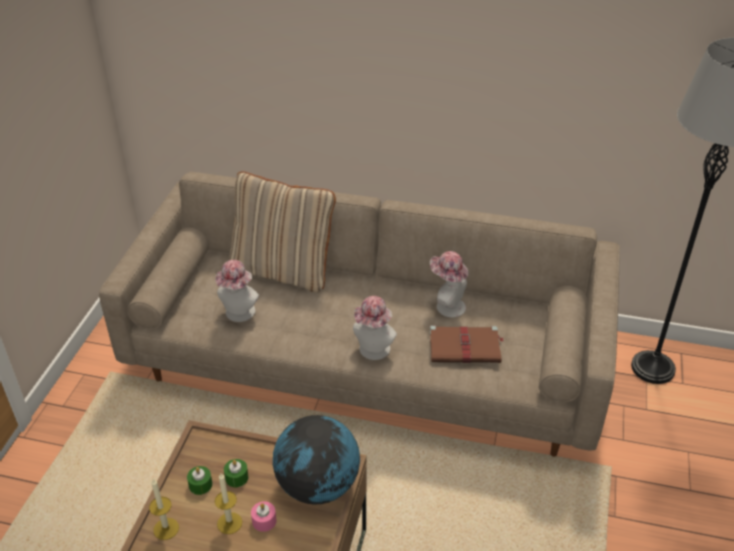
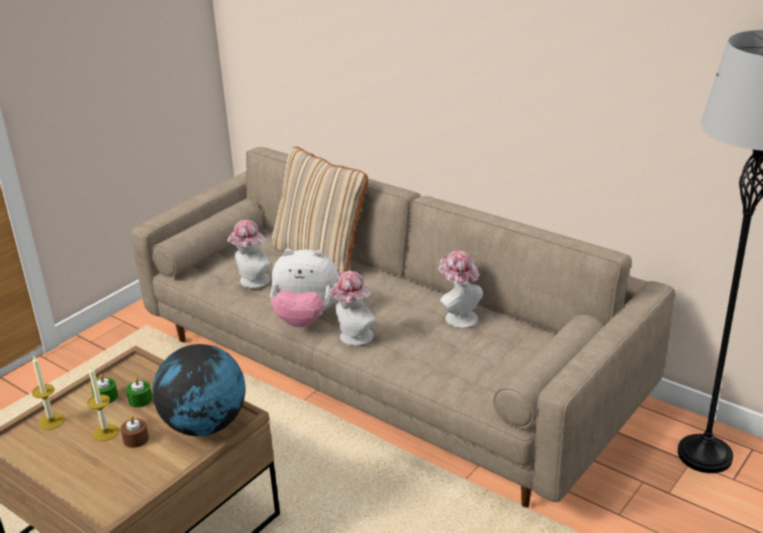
camera: 25 degrees right, 10 degrees down
(264, 521) = (136, 439): pink candle -> brown candle
(316, 342) = (306, 319): none -> plush toy
(466, 347) = (450, 355): brown book -> none

